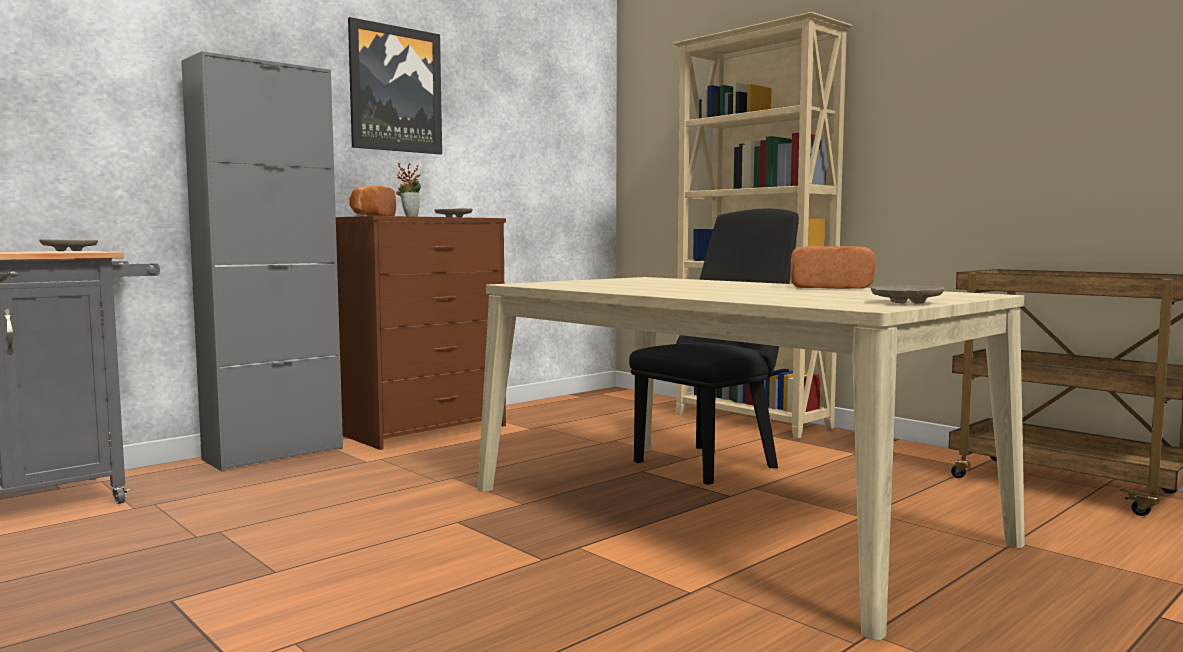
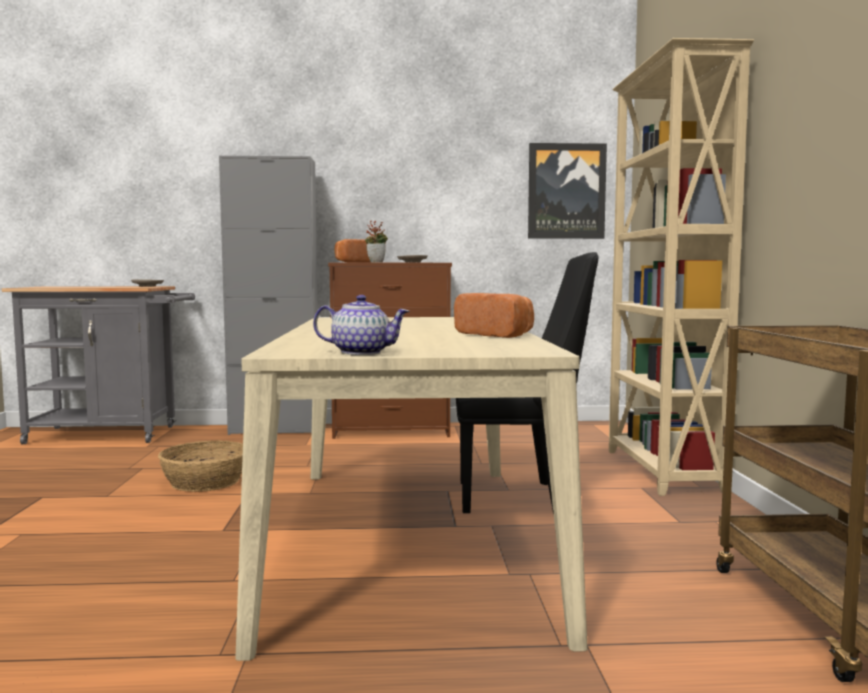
camera: 40 degrees right, 0 degrees up
(365, 523) = (206, 481): none -> basket
(395, 89) = (392, 162): picture -> picture (566, 191)
(905, 302) = (362, 352): beige plate -> teapot

